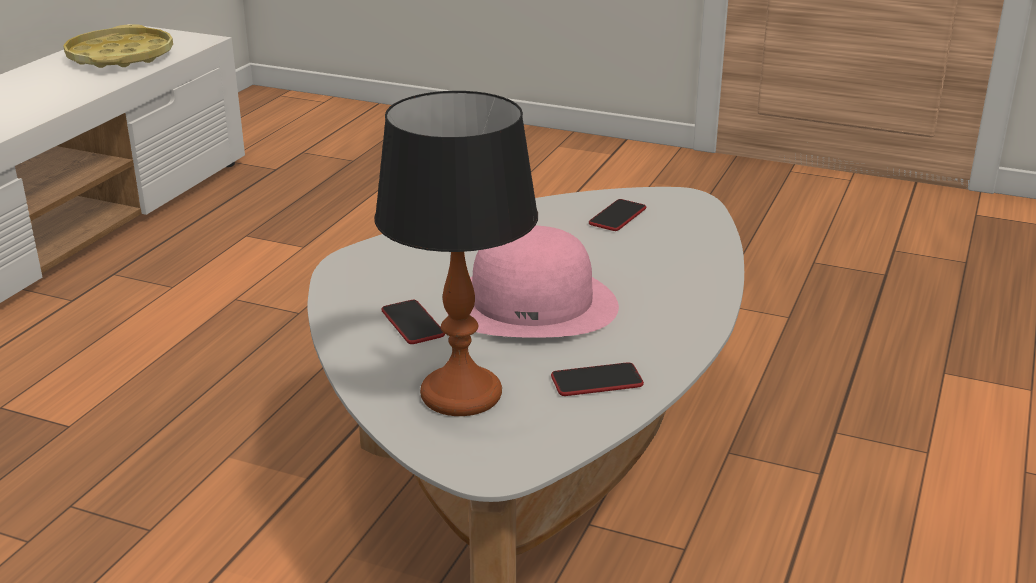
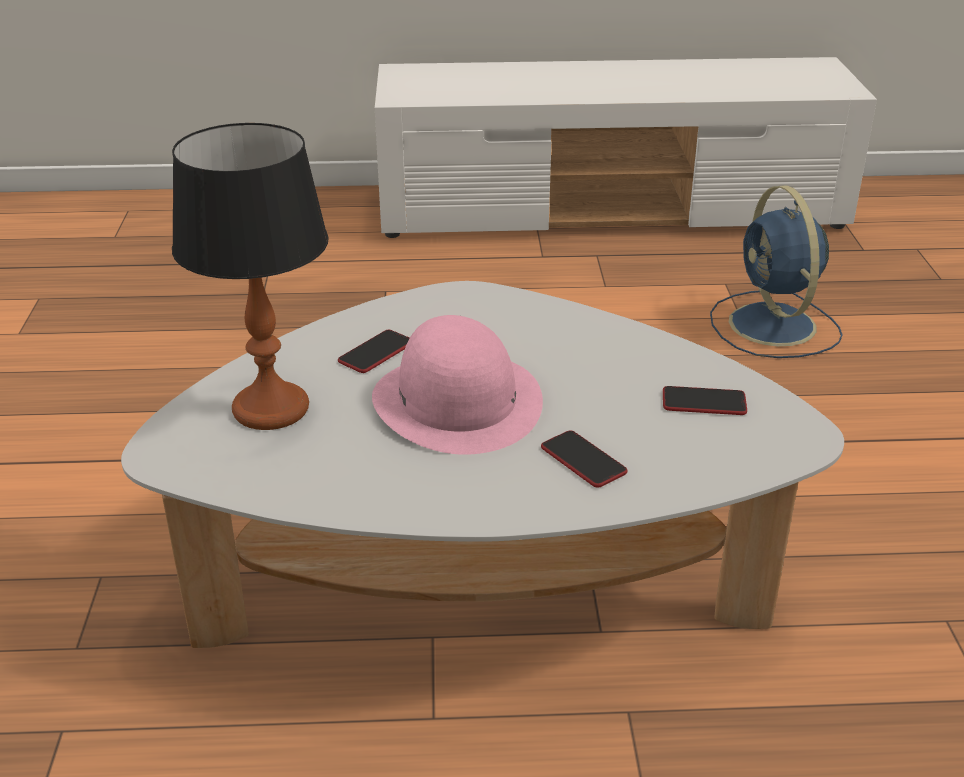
camera: 65 degrees right, 5 degrees up
(120, 57) = (756, 80): yellow tray -> none
(335, 239) = (774, 327): none -> blue fan
(596, 381) = (334, 473): phone -> phone (583, 460)

